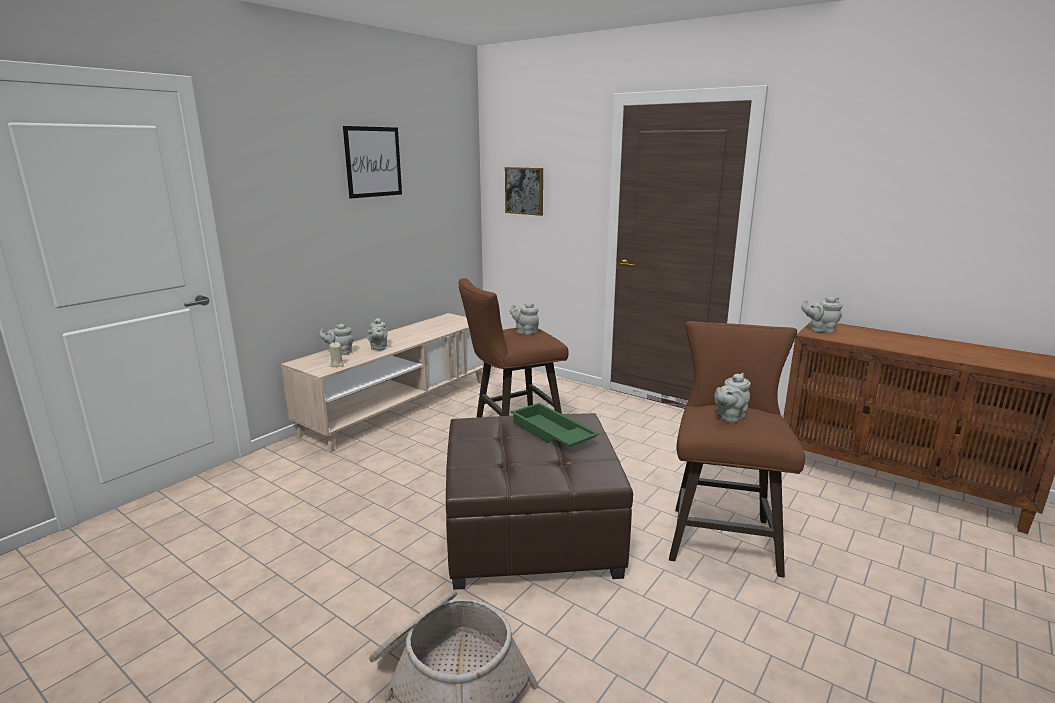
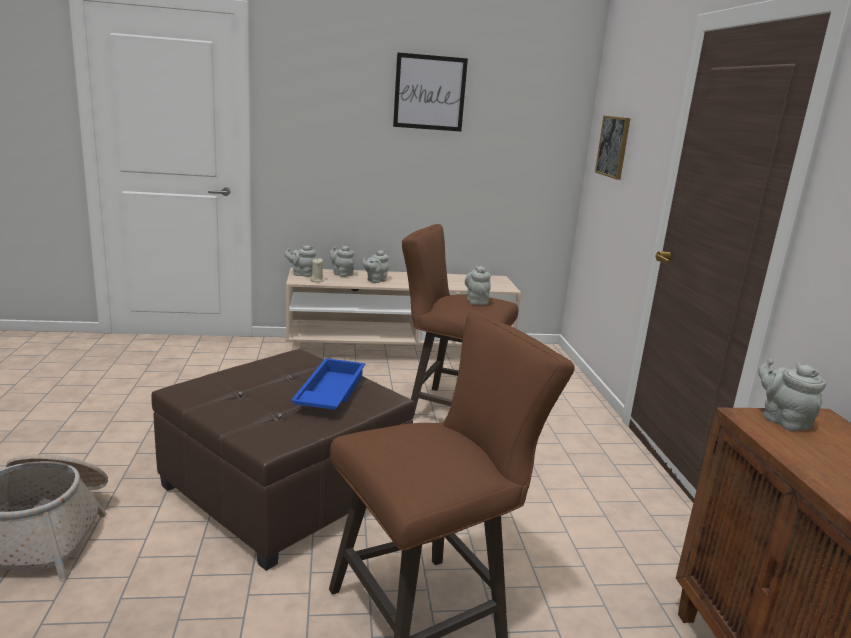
camera: 45 degrees right, 0 degrees up
(551, 433) = (329, 393): green tray -> blue tray
(729, 417) = (412, 442): grey teapot -> grey teapot (302, 274)

